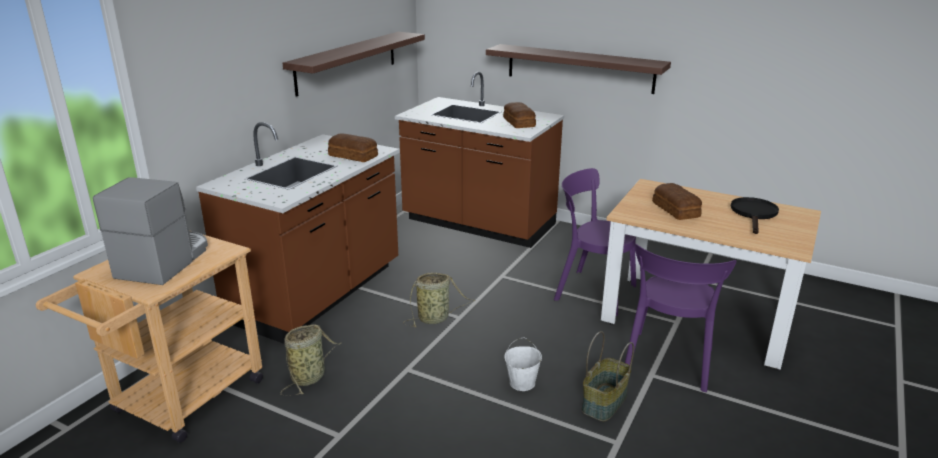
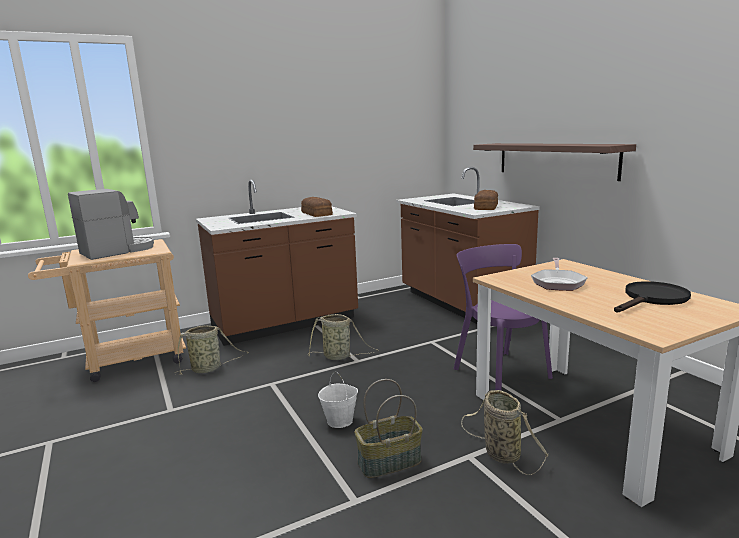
camera: 35 degrees right, 10 degrees down
(347, 62) = (359, 153): shelf -> none
(667, 364) = (500, 453): purple chair -> basket
(676, 209) = (558, 282): bread -> frying pan

